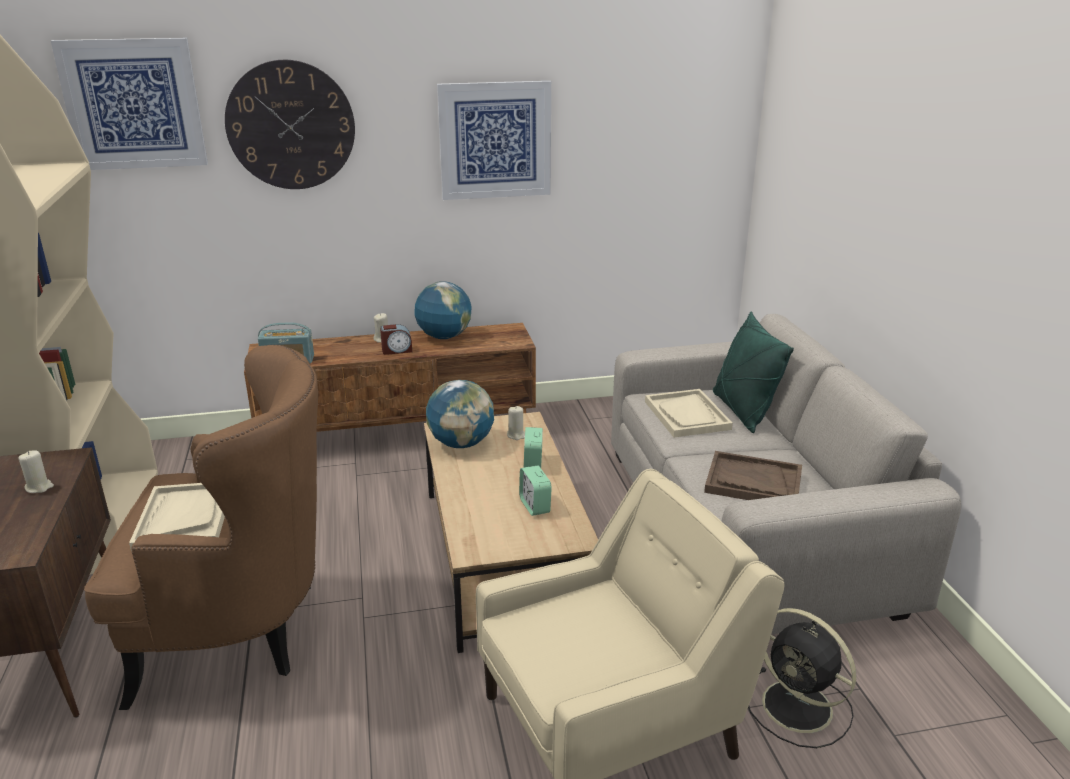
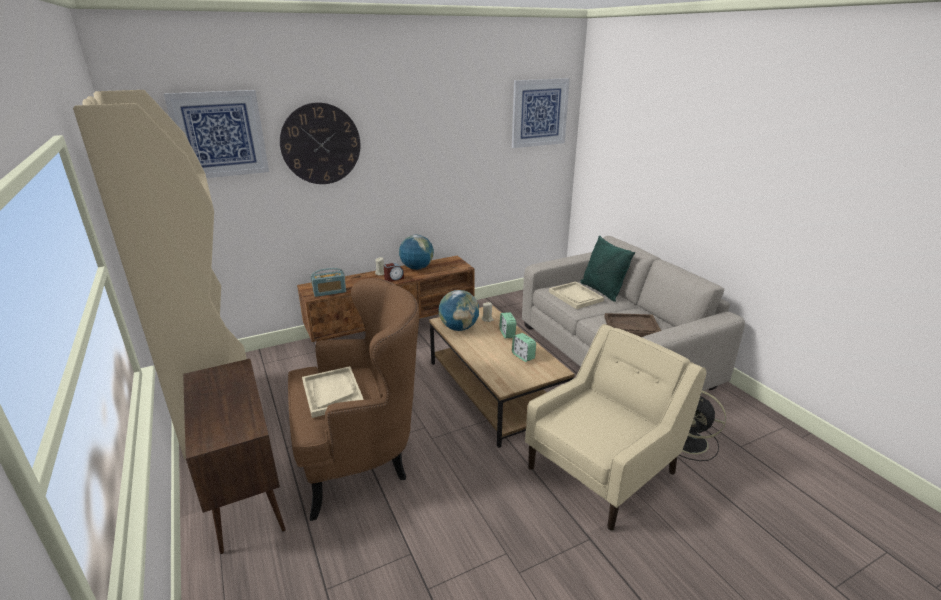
camera: 15 degrees left, 0 degrees up
(39, 487) = (233, 387): beige candle -> none
(495, 140) = (440, 147): picture -> picture (539, 113)

